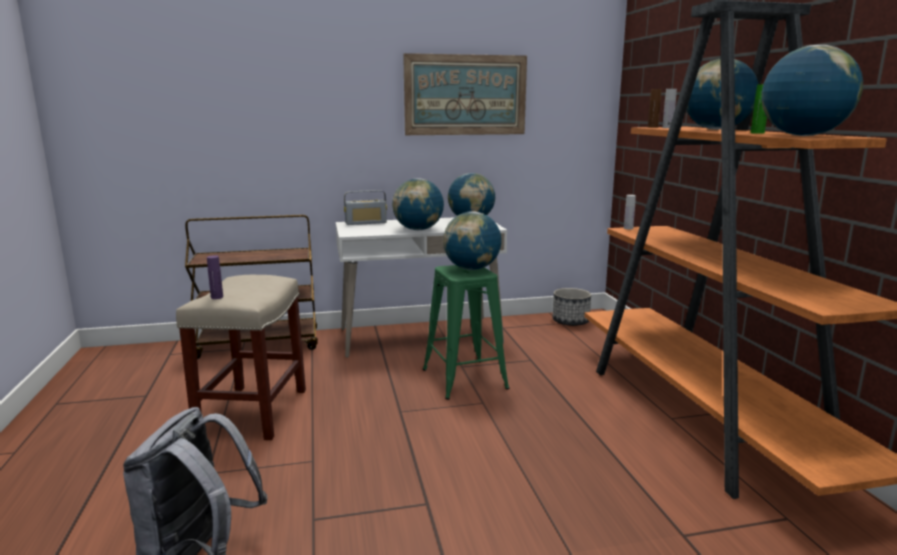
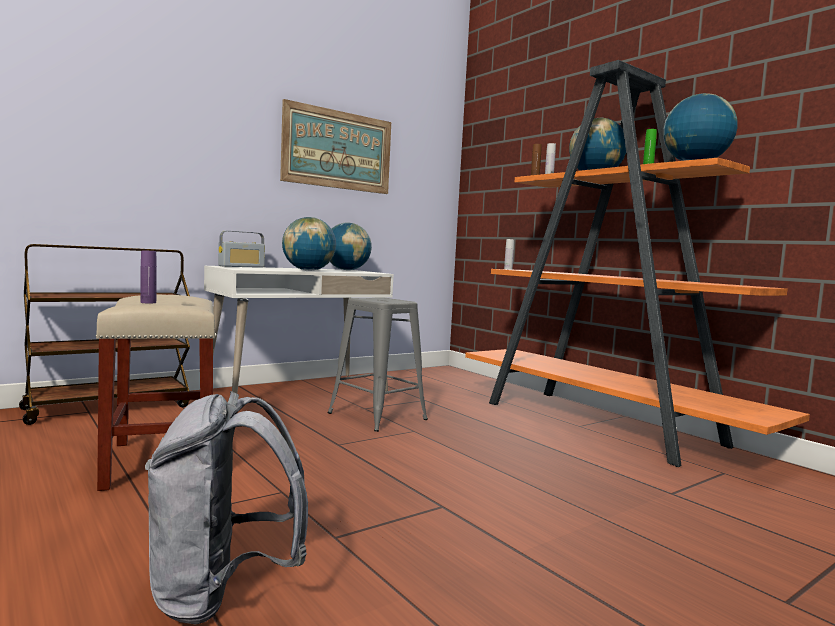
camera: 25 degrees left, 10 degrees down
(464, 379) = (377, 416): green stool -> grey stool
(471, 269) = (387, 299): globe -> none
(570, 321) = (431, 374): planter -> none

